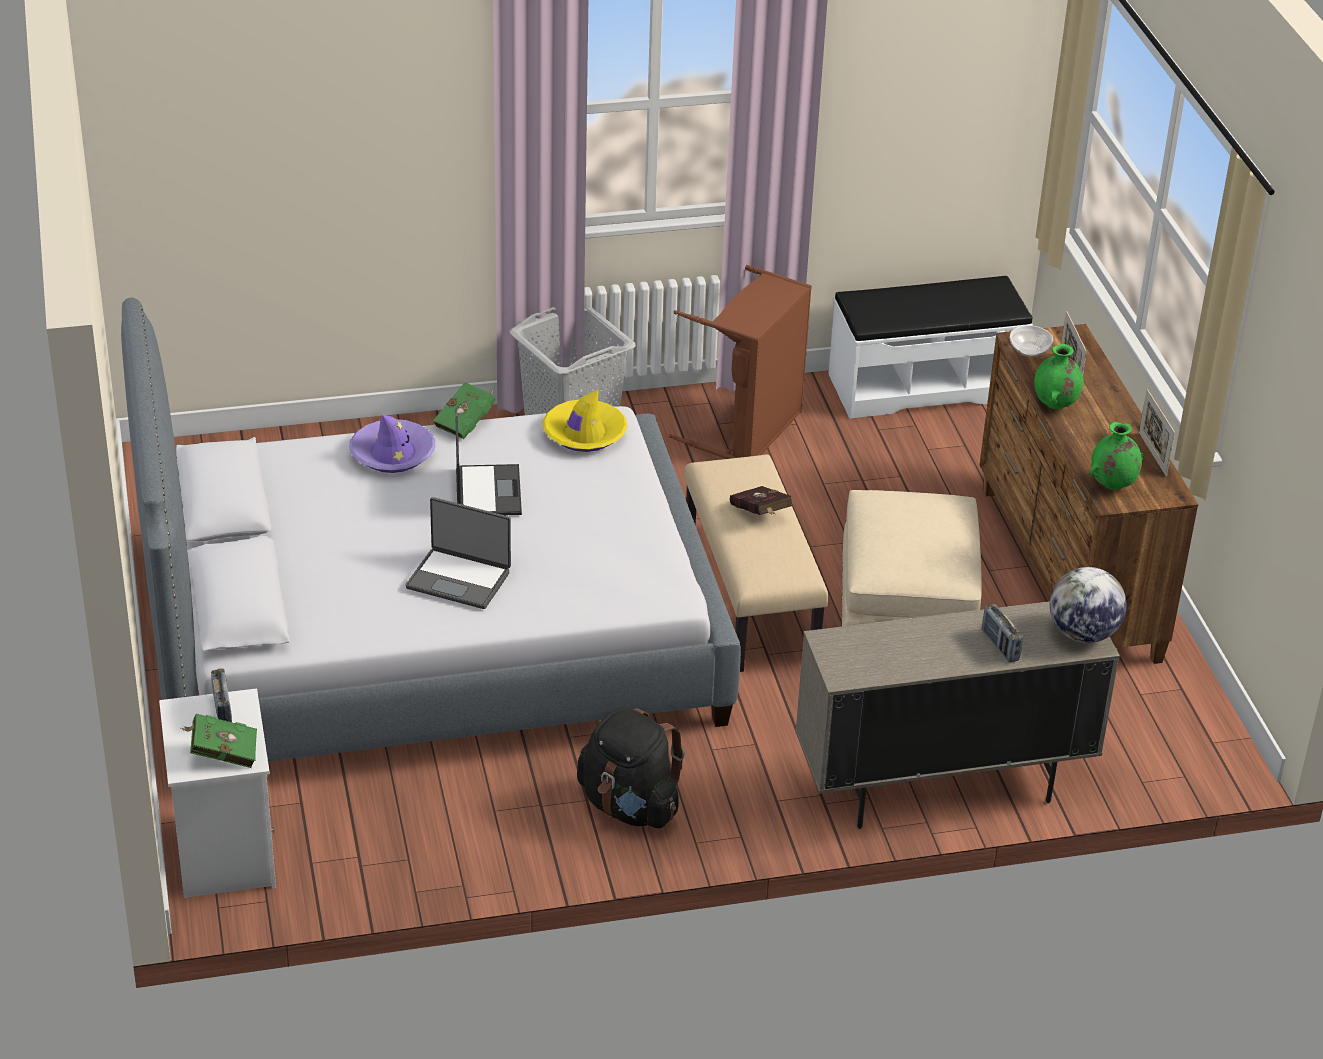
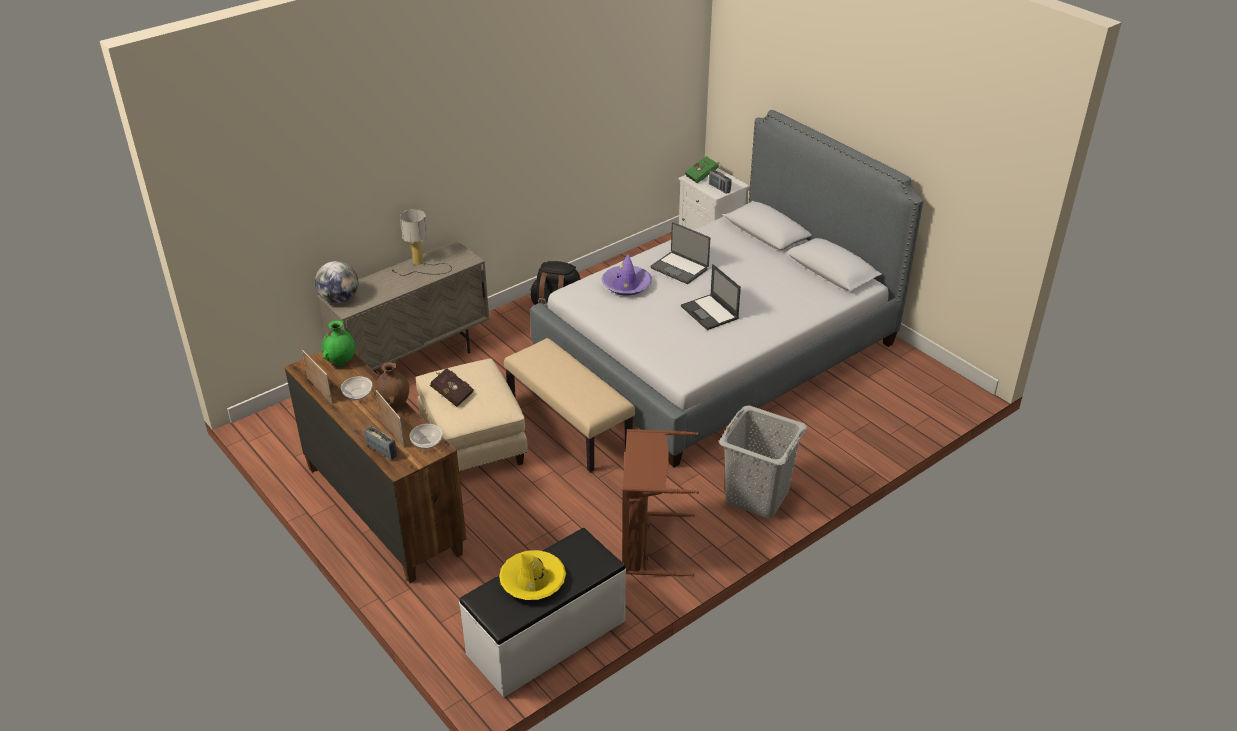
camera: 155 degrees right, 0 degrees up
(392, 454) = (779, 316): purple hat -> purple hat (626, 285)
(459, 579) = (680, 268): laptop -> laptop turned 135 degrees counterclockwise
(467, 422) = (761, 347): green book -> none
(584, 434) = (690, 361): yellow hat -> yellow hat (533, 581)
(760, 515) = (565, 378): red book -> red book (451, 394)
(919, 657) = (421, 265): none -> table lamp
(1000, 646) = (381, 281): radio -> radio (382, 450)
(1055, 405) = (394, 405): green vase -> brown vase
(1101, 433) = (357, 394): none -> bowl

